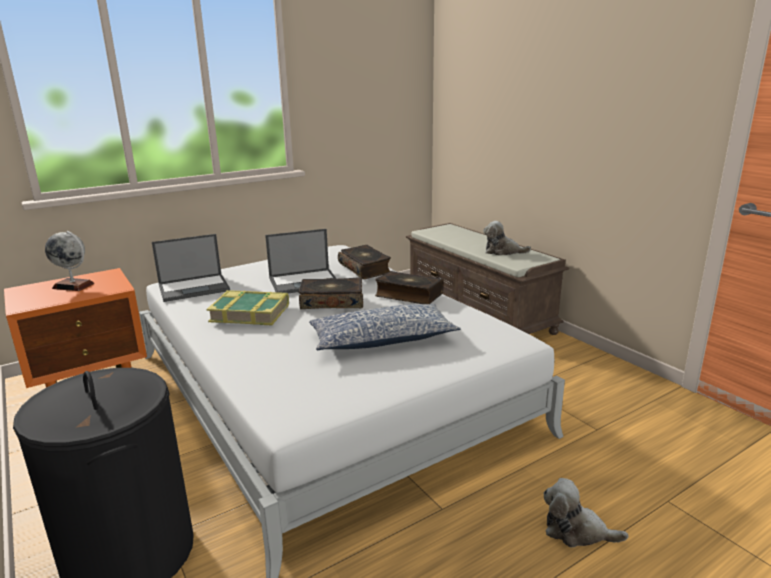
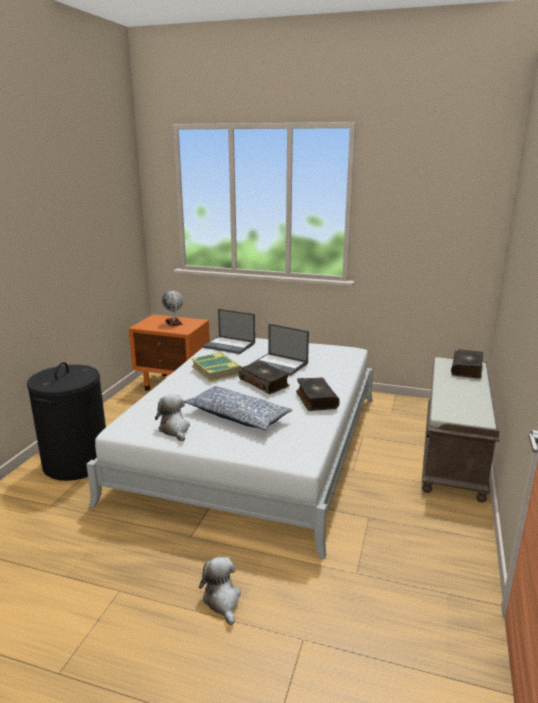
camera: 50 degrees right, 0 degrees up
(365, 268) = (330, 371): book -> book (467, 369)
(502, 251) = (461, 401): plush toy -> plush toy (175, 429)

